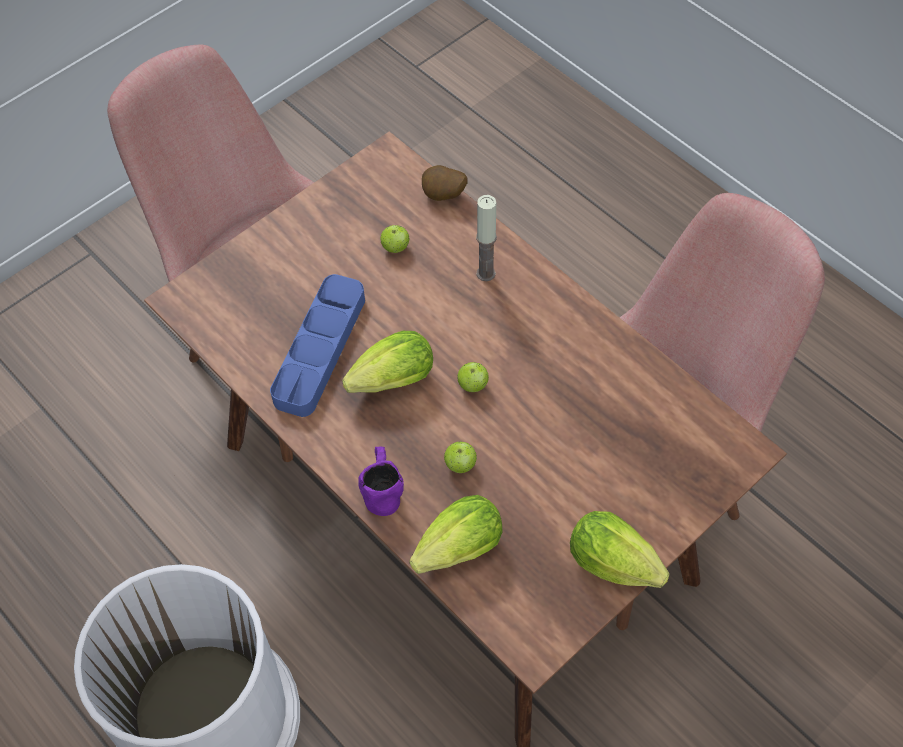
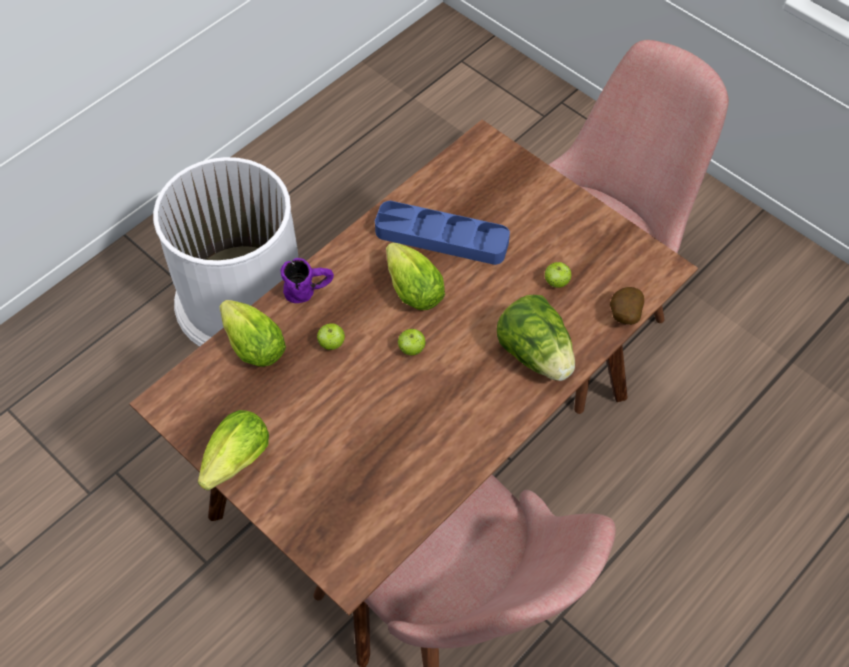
camera: 85 degrees right, 0 degrees up
(486, 273) = (535, 354): candle -> lettuce

